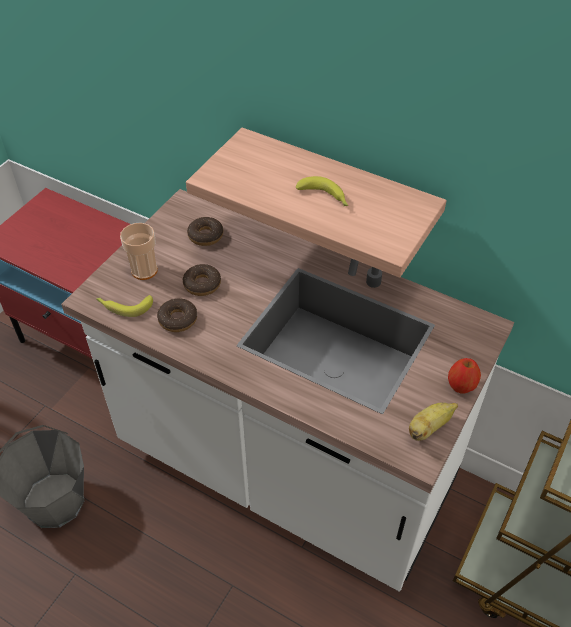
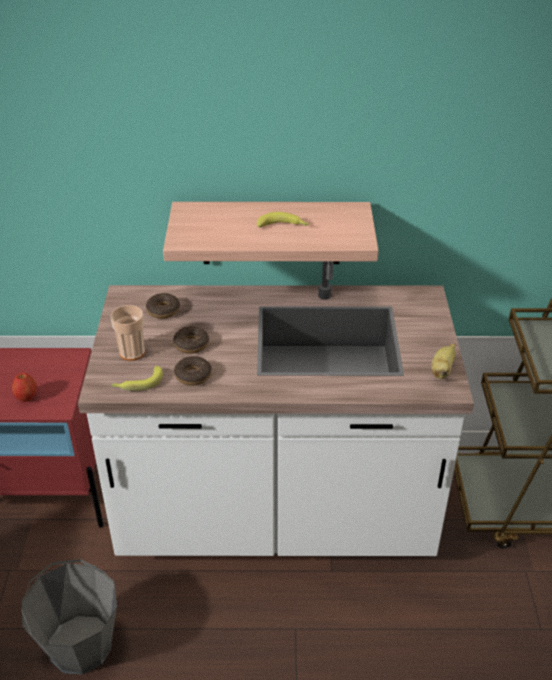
camera: 30 degrees left, 10 degrees down
(461, 386) = (442, 337): apple -> apple (27, 397)

